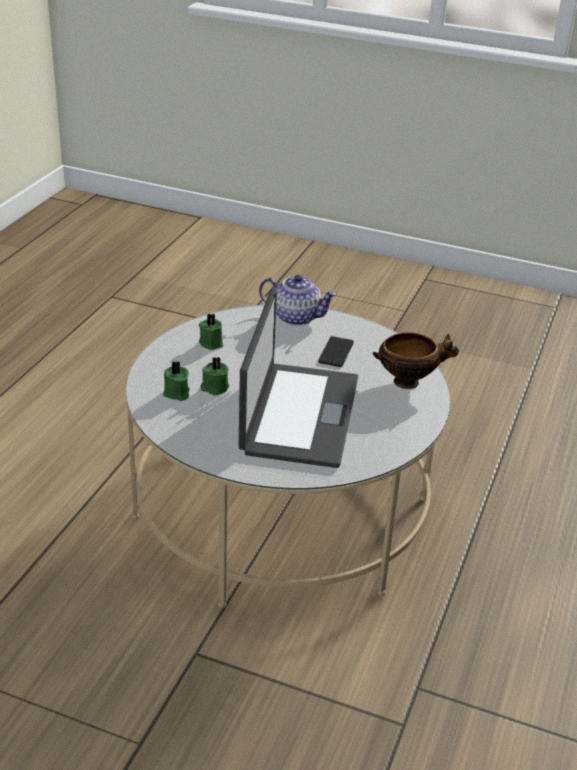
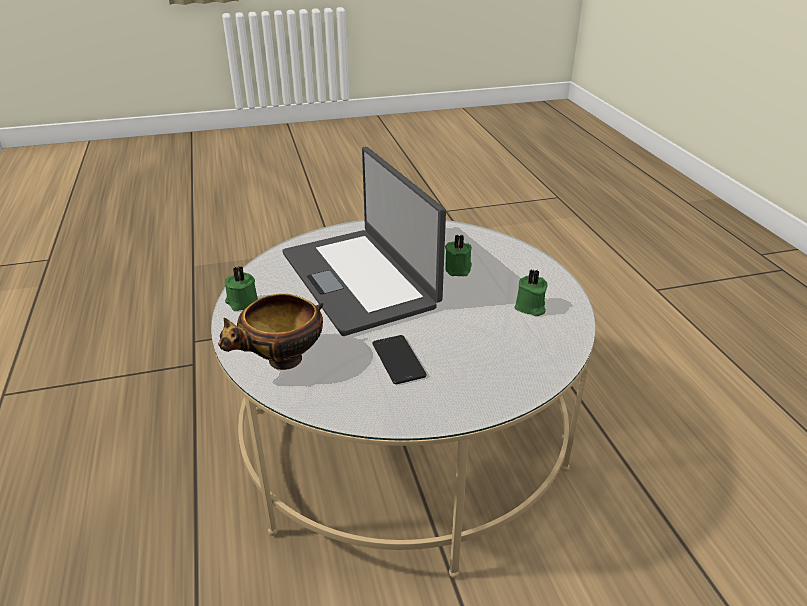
camera: 145 degrees right, 0 degrees up
(177, 393) = (479, 252): green candle -> green candle (242, 302)
(296, 317) = (502, 387): teapot -> none

